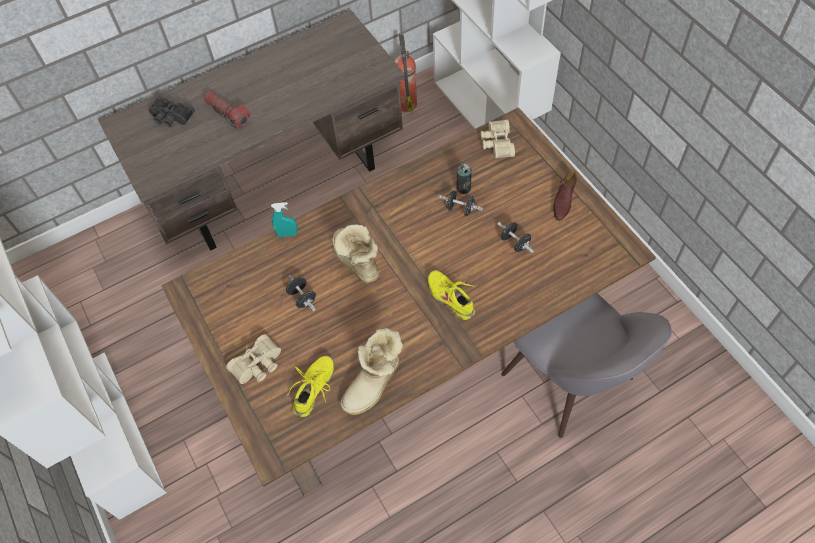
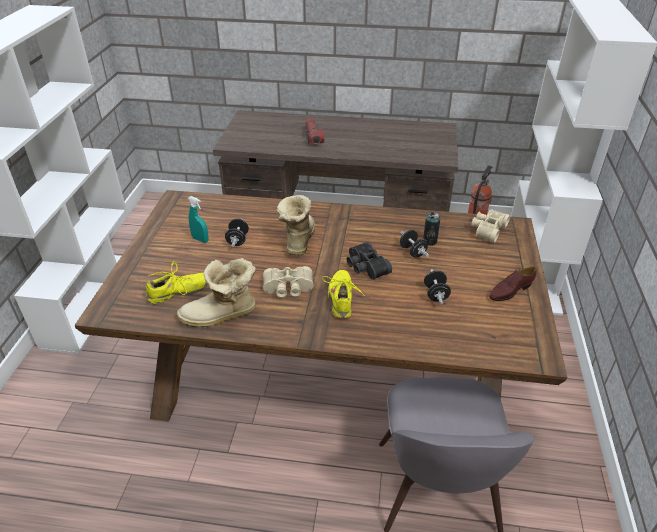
camera: 35 degrees right, 20 degrees down
(171, 118) = (278, 125): black binoculars -> black binoculars (365, 267)
(258, 365) = (163, 259): beige binoculars -> beige binoculars (288, 289)
(287, 234) = (272, 204): turquoise spray bottle -> turquoise spray bottle (200, 239)

